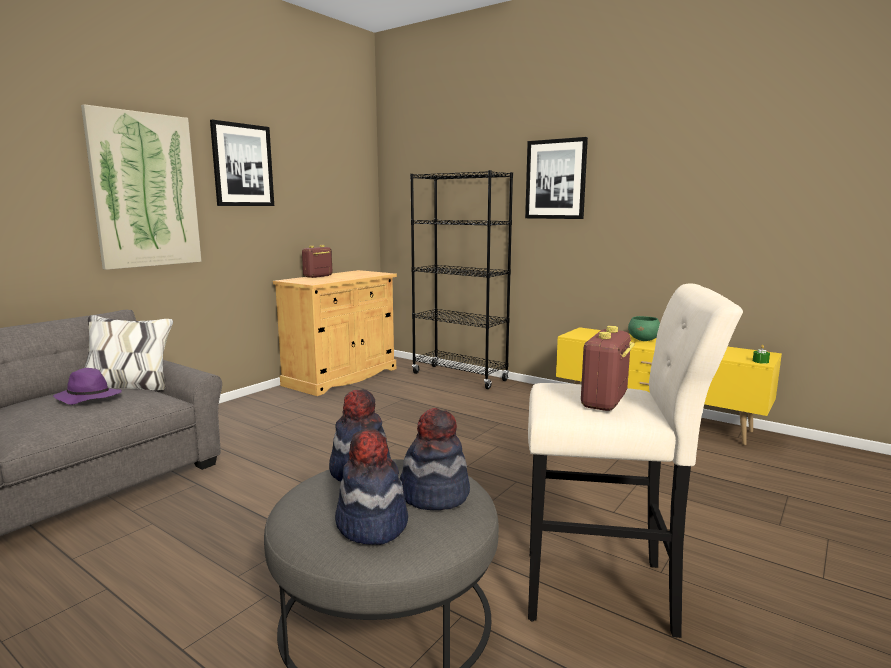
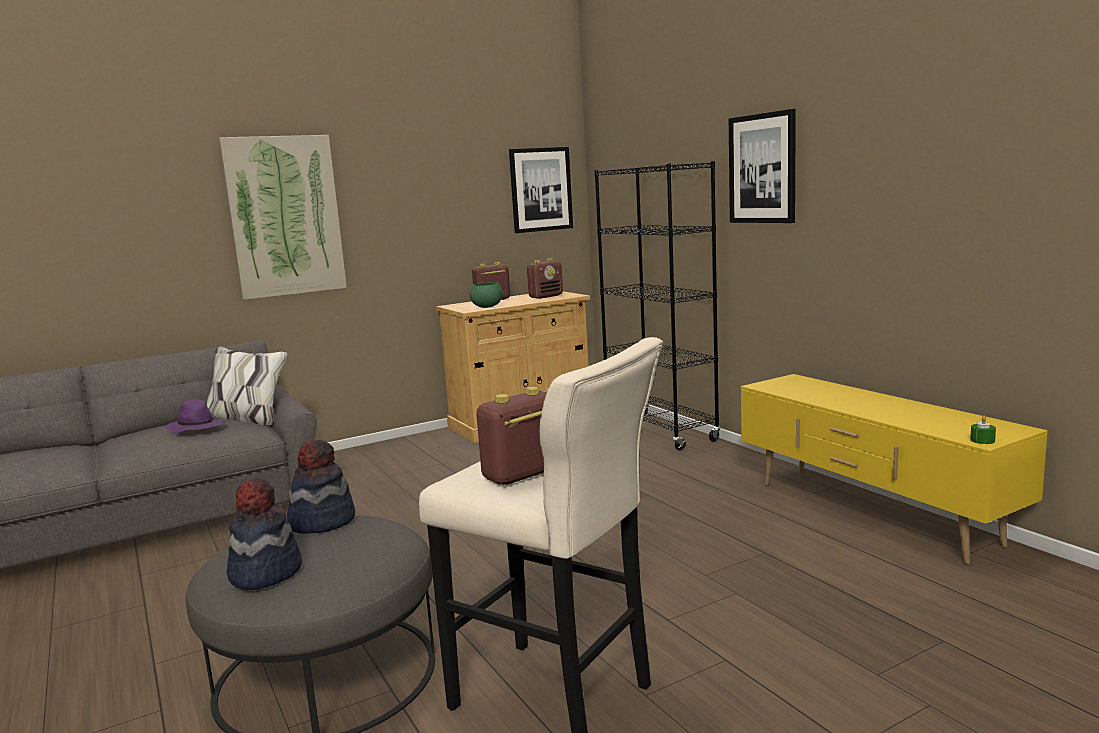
camera: 25 degrees right, 0 degrees up
(242, 165) = (396, 177): picture -> picture (540, 189)
(361, 274) = (546, 296): none -> radio
(434, 495) = (351, 555): hat -> none
(643, 340) = (855, 397): green bowl -> green bowl (487, 307)

